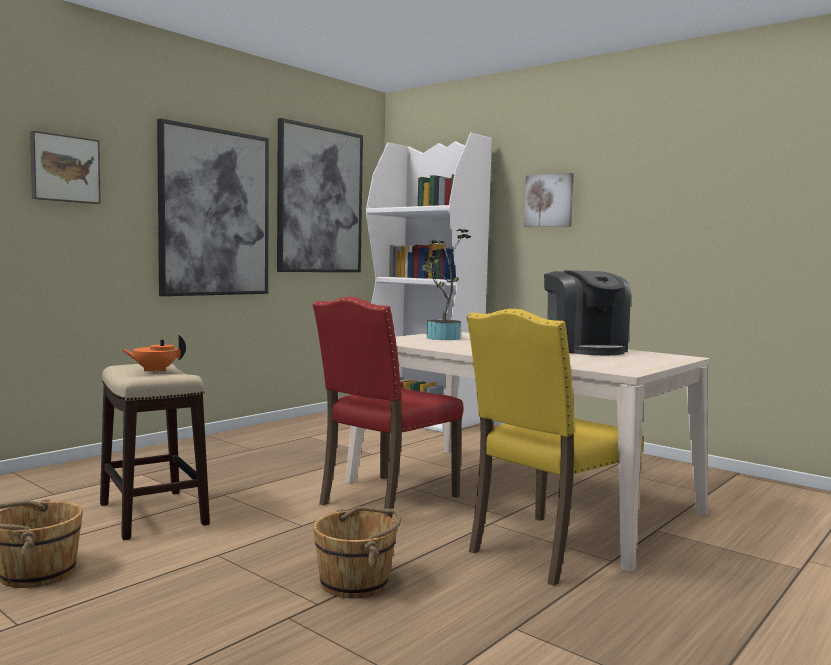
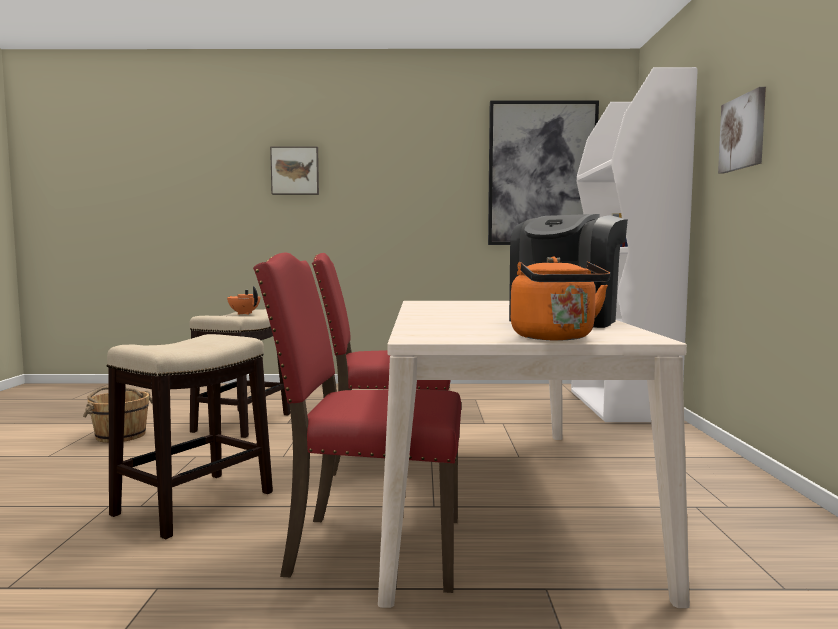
camera: 50 degrees right, 0 degrees up
(214, 213) = (421, 194): picture -> none
(356, 582) = (193, 504): brown bucket -> stool
(441, 338) = (488, 304): potted plant -> none
(546, 550) = (371, 548): yellow chair -> red chair
(660, 362) = (555, 338): none -> orange kettle

